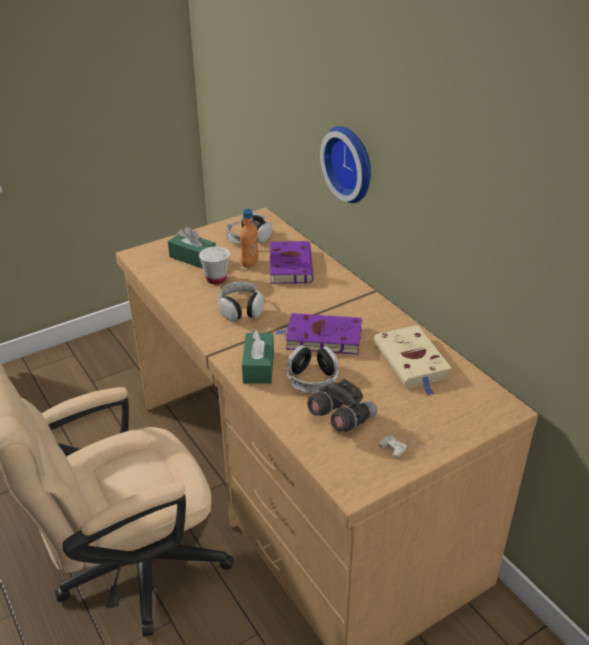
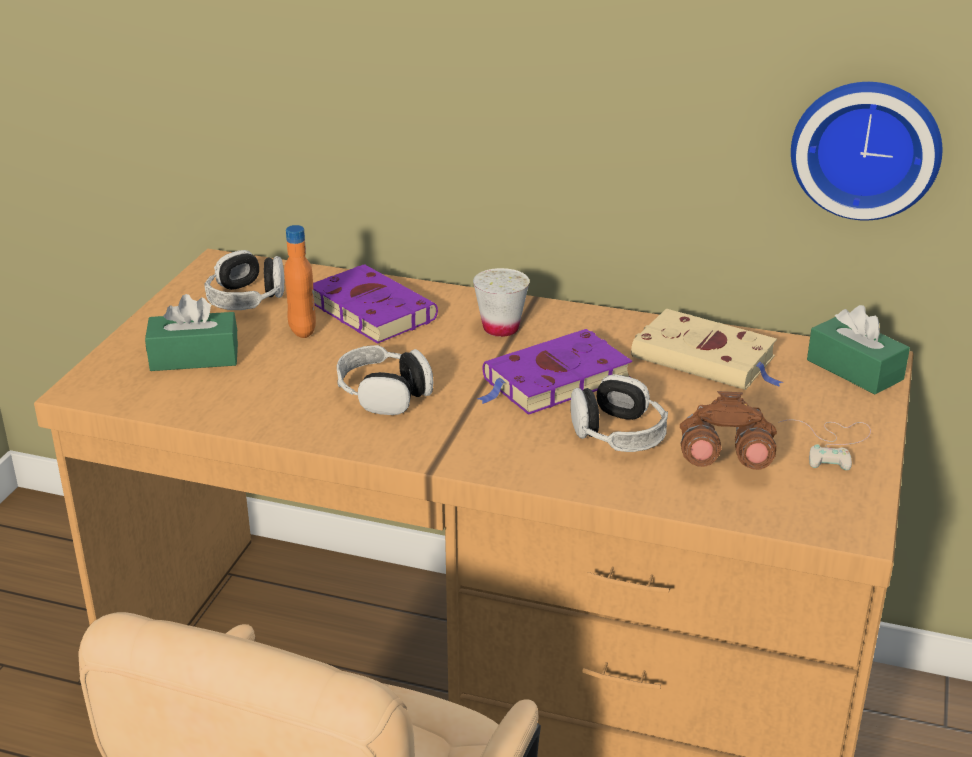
camera: 40 degrees left, 5 degrees down
(216, 279) = (281, 371): white cup -> white cup (500, 328)
(258, 366) = (524, 452): green tissue box -> green tissue box (854, 370)
(341, 418) = (722, 460): grey binoculars -> brown binoculars
(351, 163) = (441, 97): wall clock -> wall clock (866, 147)

